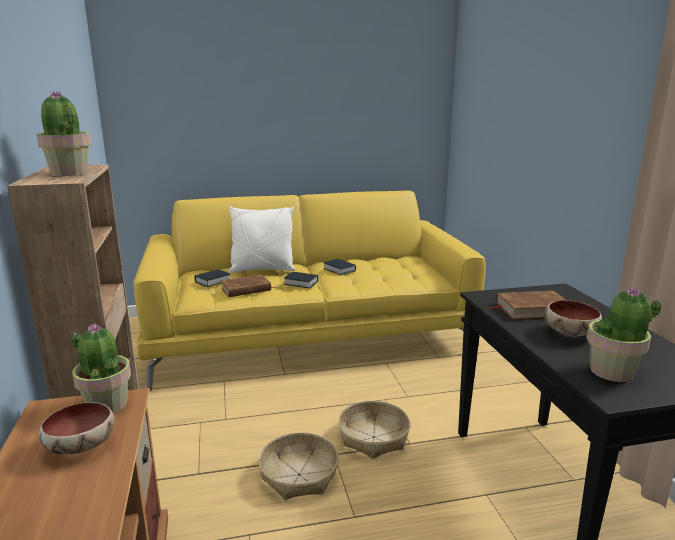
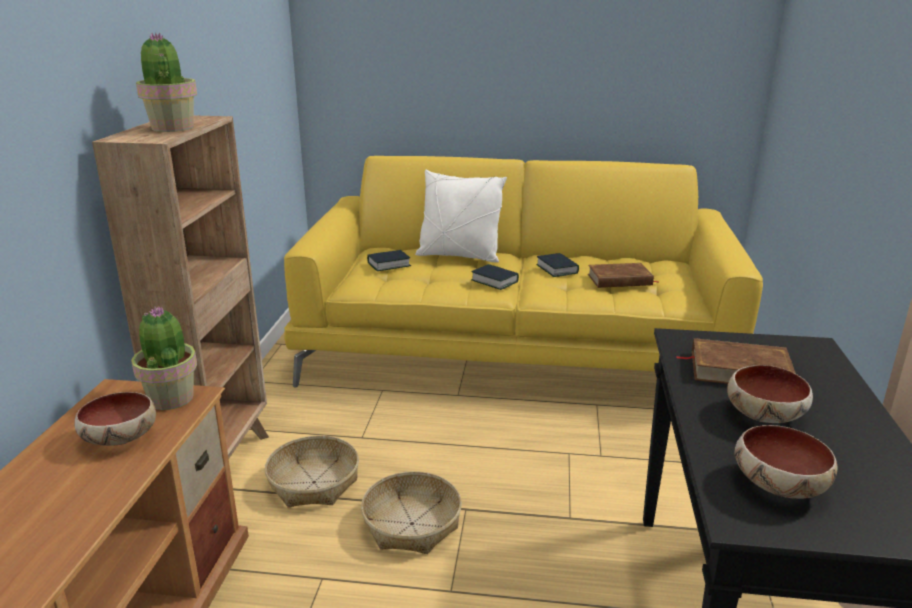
camera: 20 degrees right, 5 degrees up
(246, 289) = (422, 280): brown book -> brown book (620, 280)
(374, 437) = (527, 499): basket -> basket (314, 482)
(612, 372) = (777, 485): potted plant -> bowl

